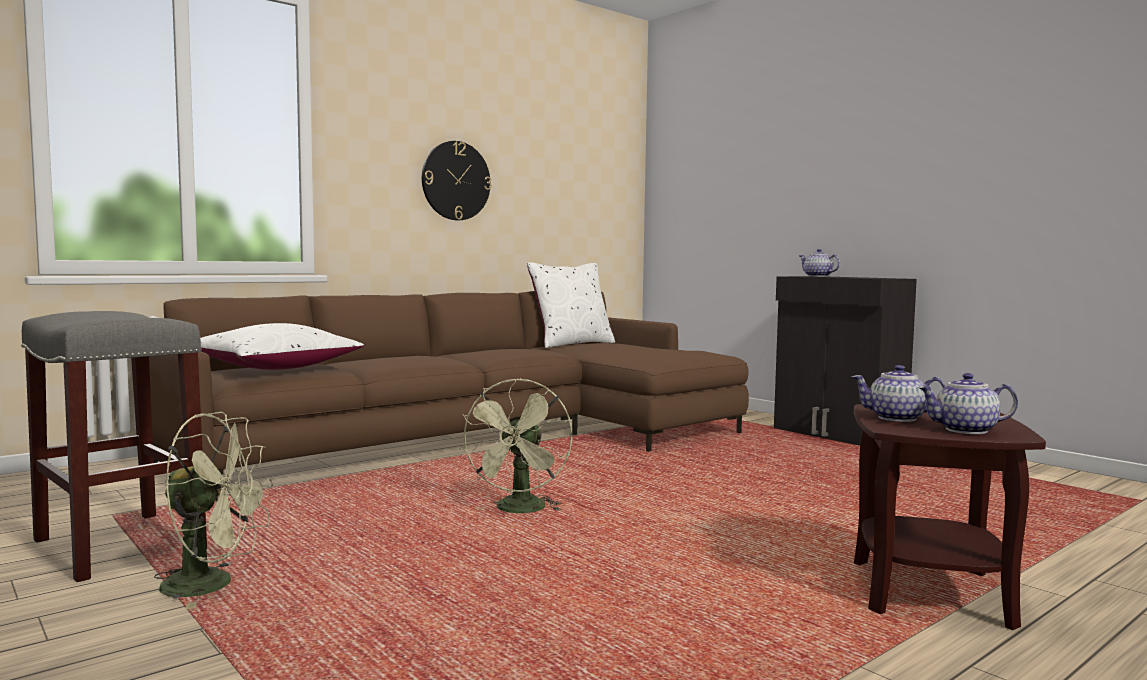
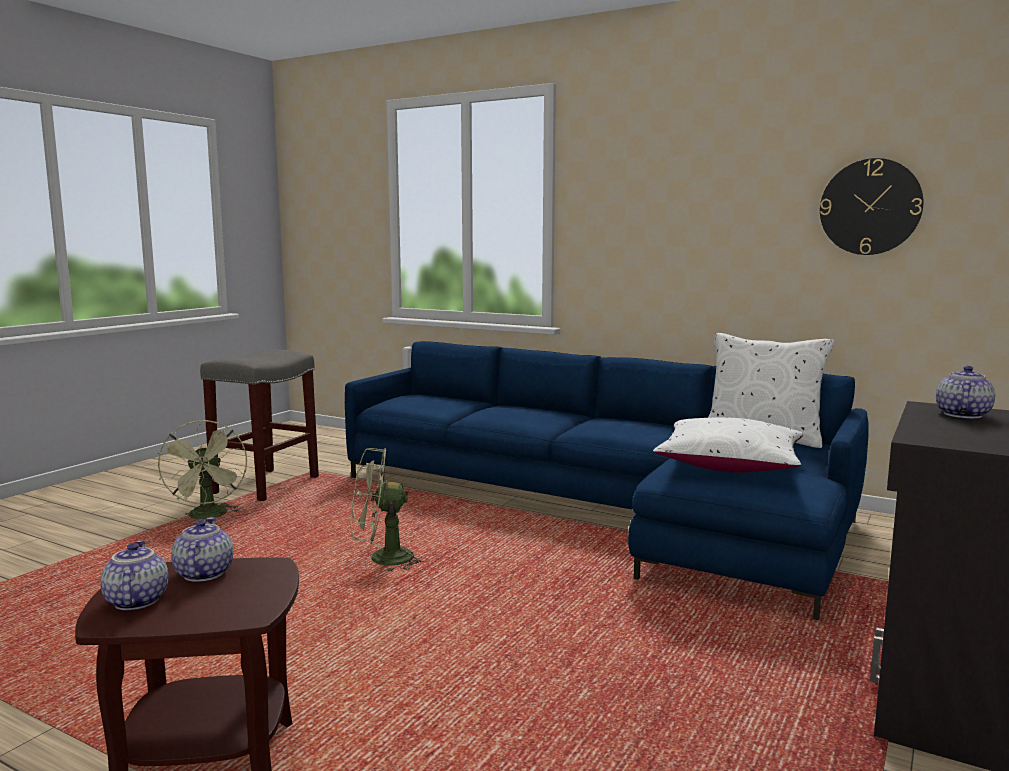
camera: 70 degrees right, 5 degrees up
(275, 368) = (430, 401): white pillow -> white pillow (729, 465)
(456, 181) = (696, 236): wall clock -> wall clock (870, 207)
(486, 439) = (600, 509): brown sofa -> blue sofa

